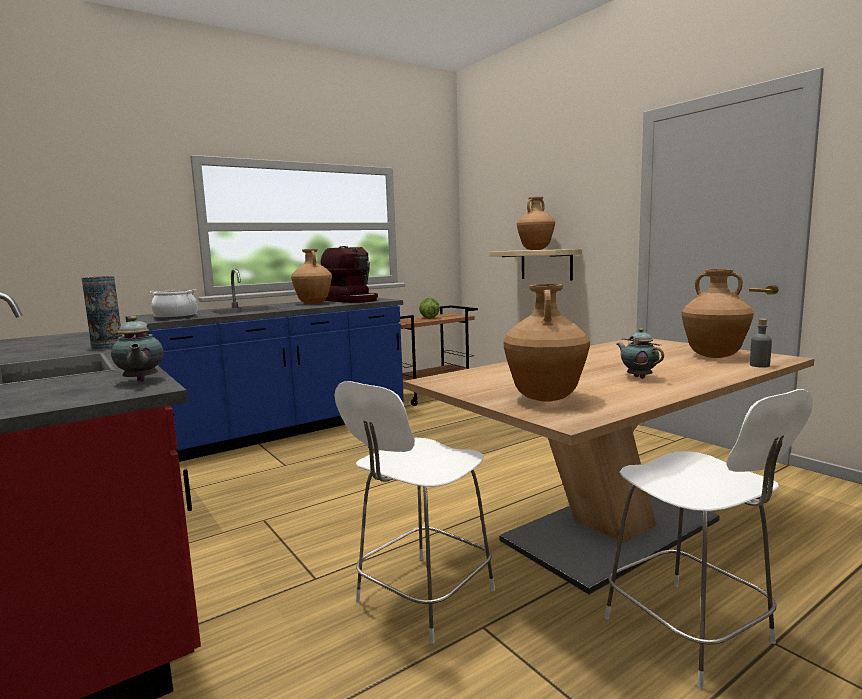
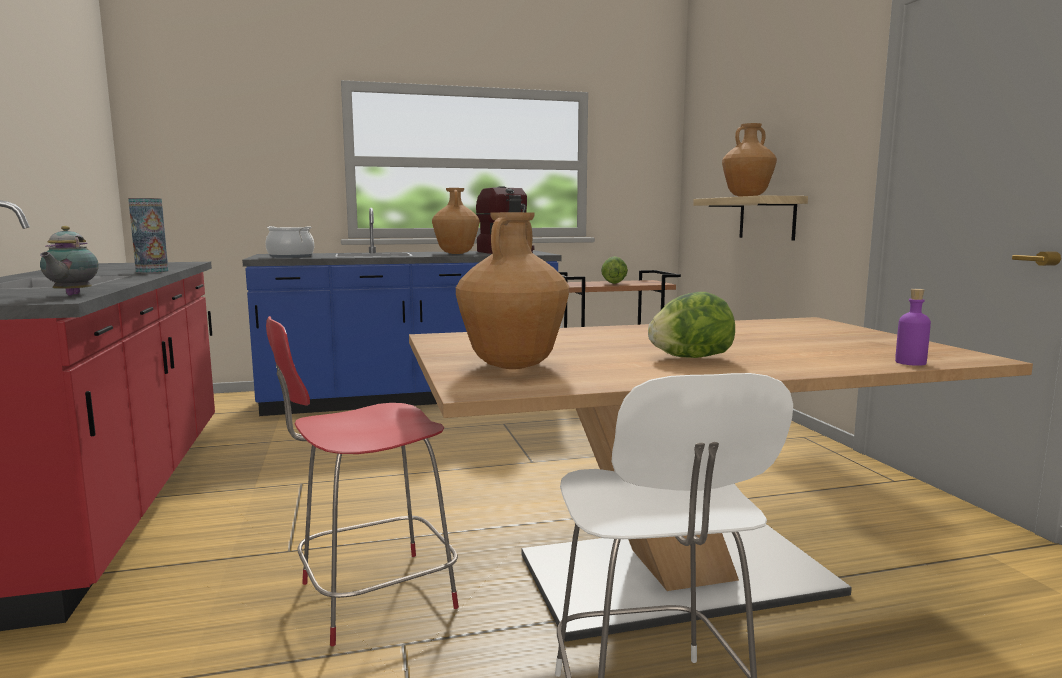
camera: 20 degrees right, 0 degrees up
(422, 598) = (371, 597): white chair -> red chair
(638, 377) = (690, 357): teapot -> lettuce
(714, 356) = (869, 346): brown vase -> none
(759, 365) = (910, 362): grey bottle -> purple bottle

